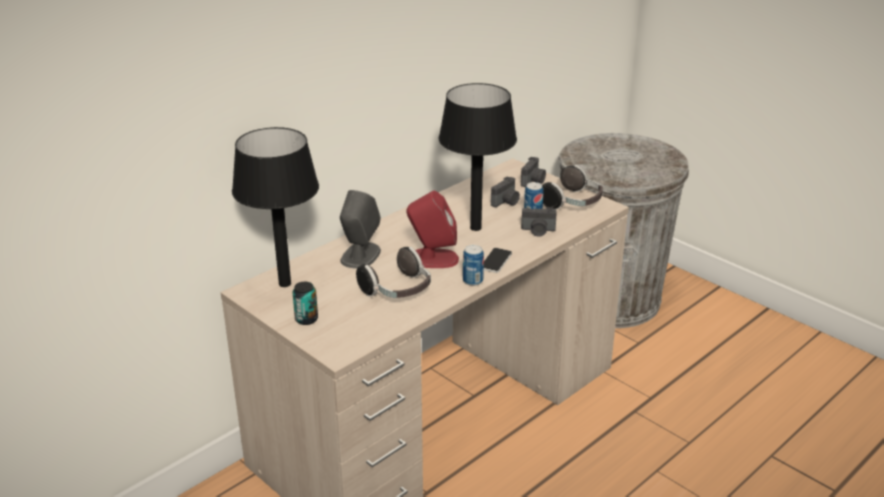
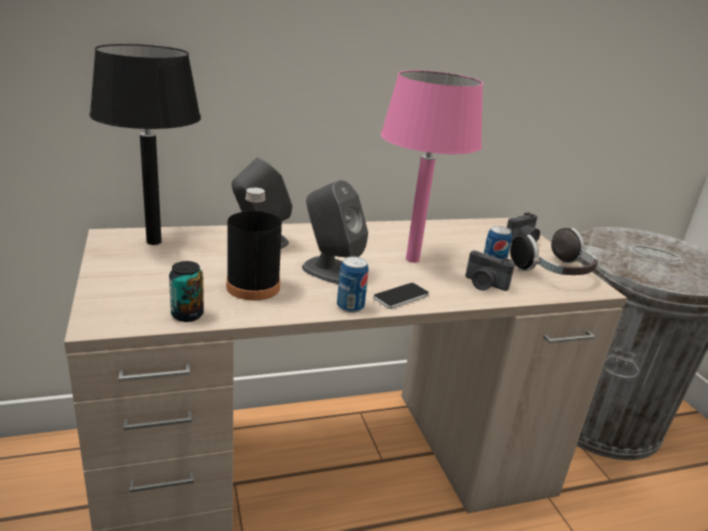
camera: 25 degrees right, 5 degrees down
(306, 319) = (122, 278): can -> can (187, 315)
(398, 291) = (253, 287): headphones -> black bottle
(433, 259) = (331, 271): red speaker -> grey speaker
(475, 227) = (412, 259): black table lamp -> pink table lamp
(506, 202) = (472, 248): camera -> none

